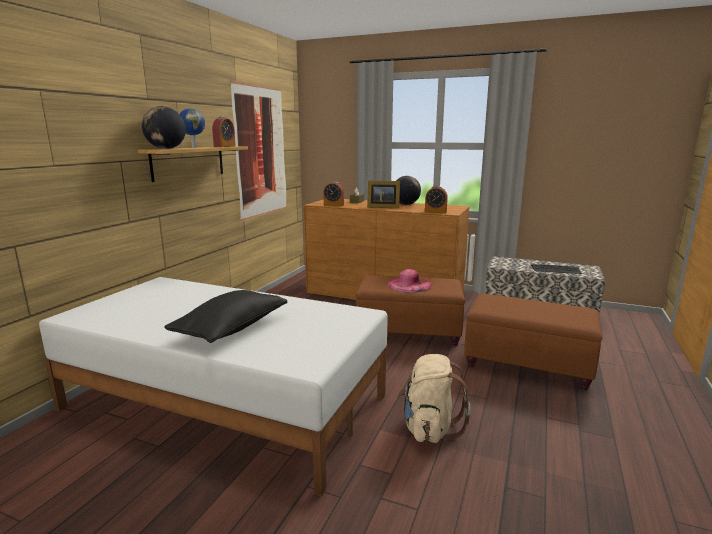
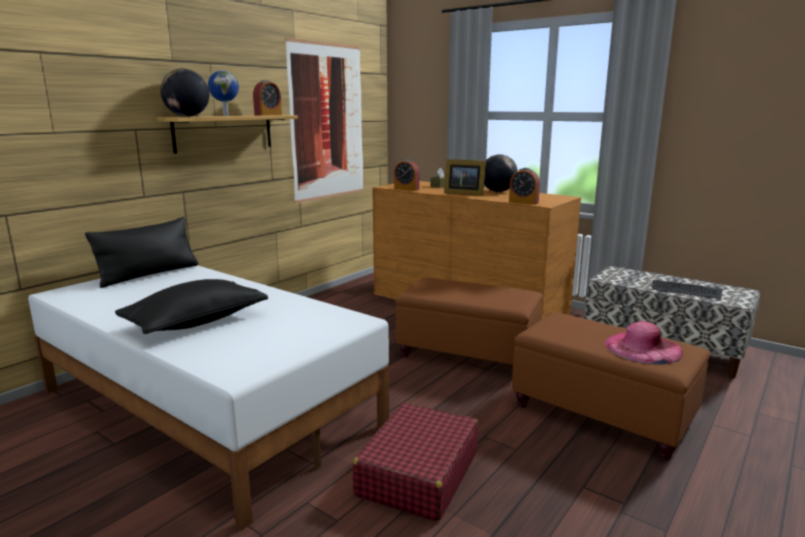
camera: 15 degrees right, 0 degrees up
(145, 292) = (149, 274): none -> black pillow
(409, 285) = (467, 293): pink hat -> pink hat (643, 348)
(429, 428) = (417, 474): beige backpack -> red suitcase

